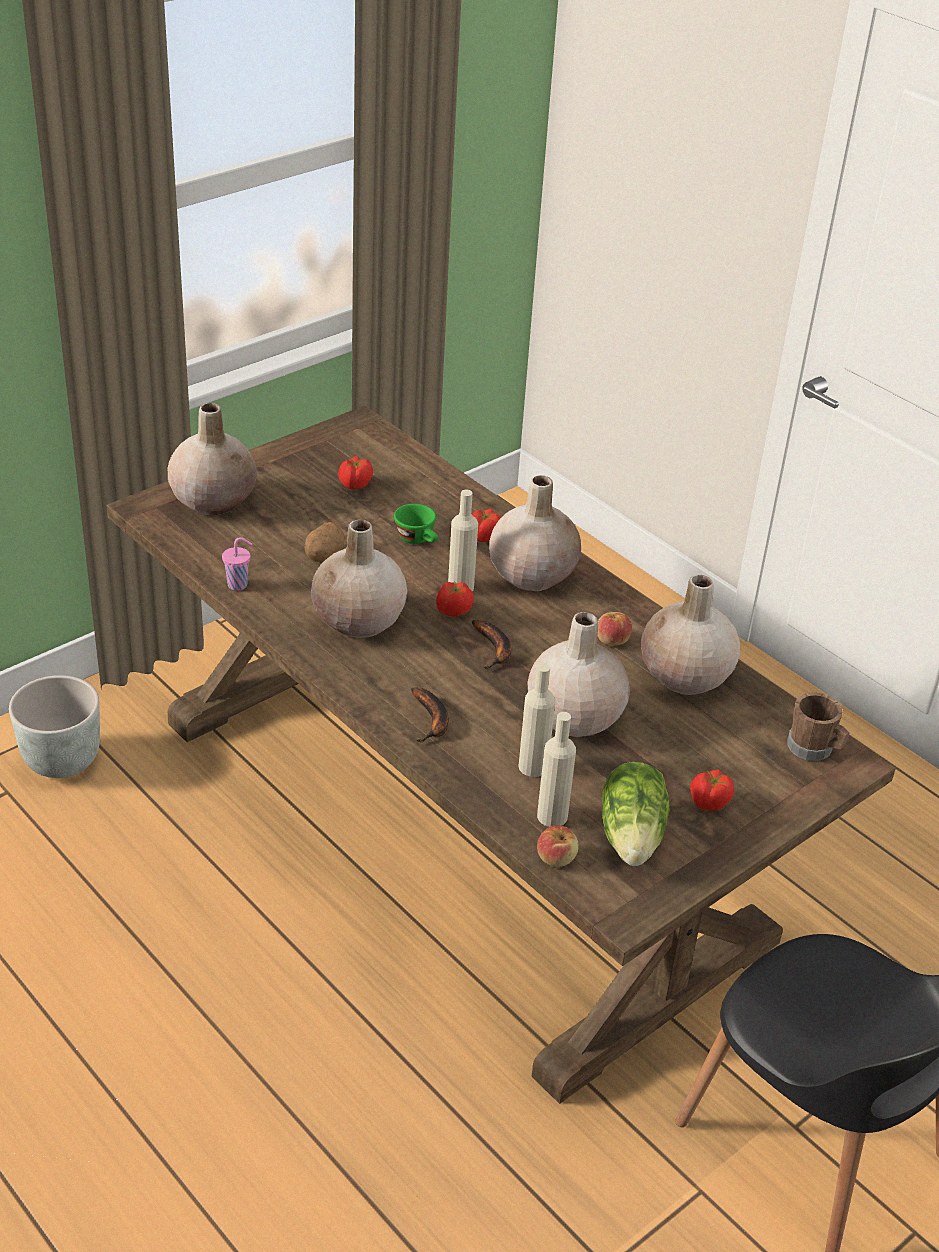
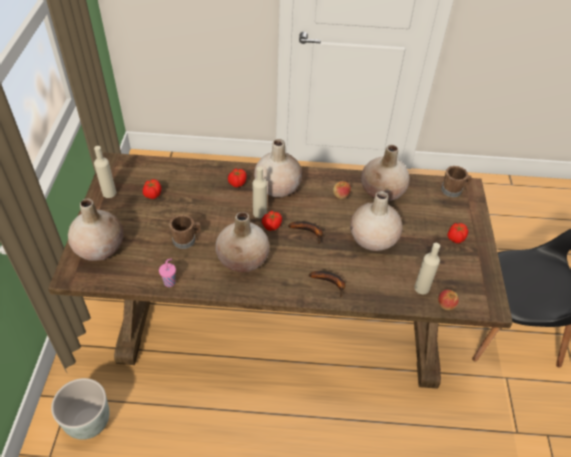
camera: 45 degrees left, 10 degrees up
(323, 556) = (187, 240): potato -> brown mug
(418, 540) = (214, 203): green cup -> none
(533, 766) = (388, 272): beige bottle -> beige bottle (109, 193)
(633, 836) = (454, 273): lettuce -> none

